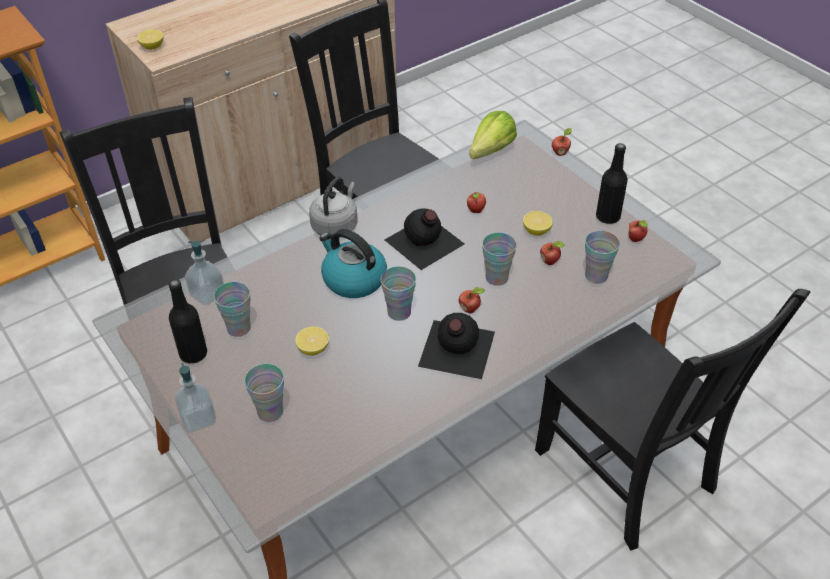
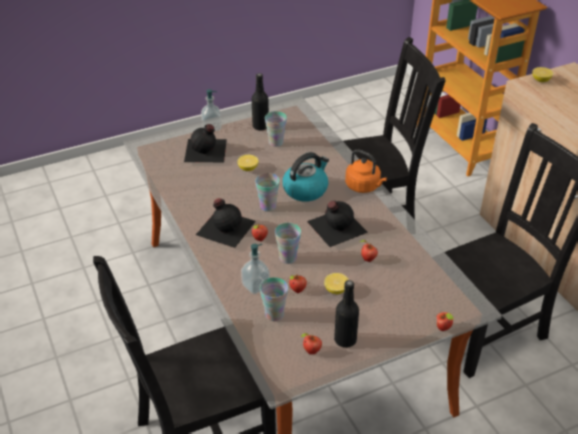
camera: 100 degrees right, 5 degrees down
(207, 294) = (308, 132): soap dispenser -> soap dispenser (255, 286)
(270, 412) = (206, 150): cup -> black bottle
(336, 225) = (364, 186): grey kettle -> orange kettle
(487, 154) = (445, 278): lettuce -> none

